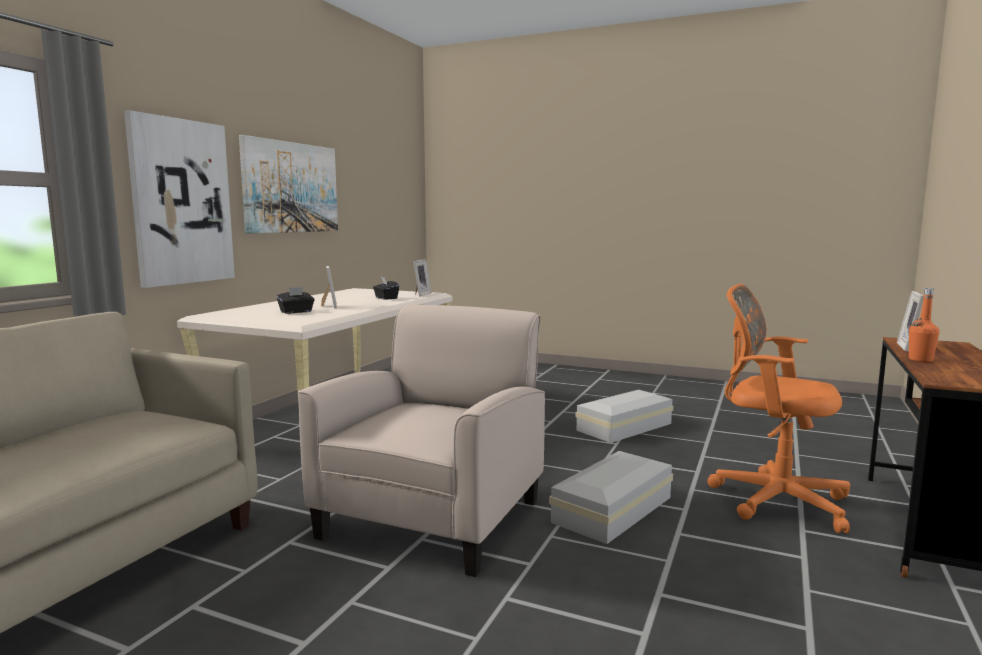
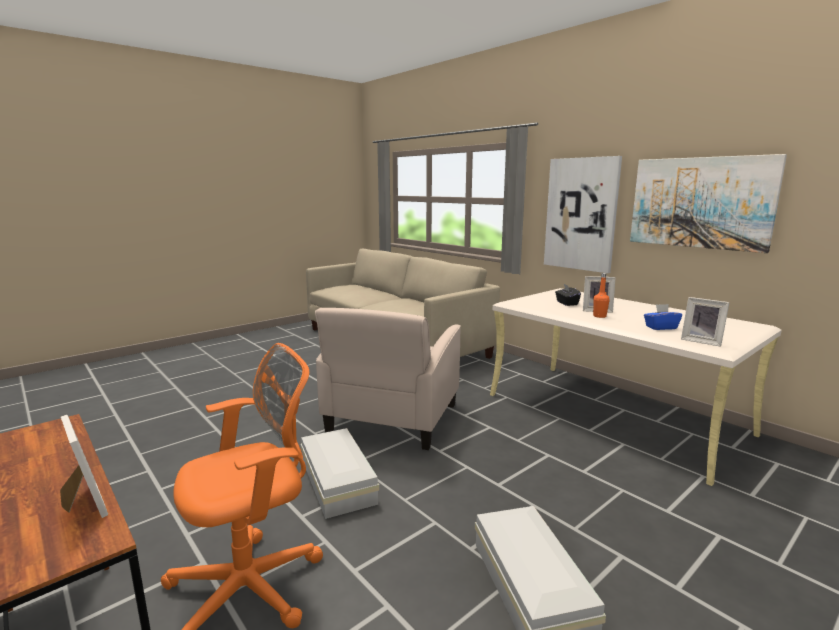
camera: 115 degrees right, 5 degrees up
(386, 298) = (660, 327): black tissue box -> blue tissue box
(434, 517) = (392, 419): beige armchair -> beige armchair turned 60 degrees clockwise
(920, 360) = (75, 464): orange bottle -> orange bottle (599, 316)

